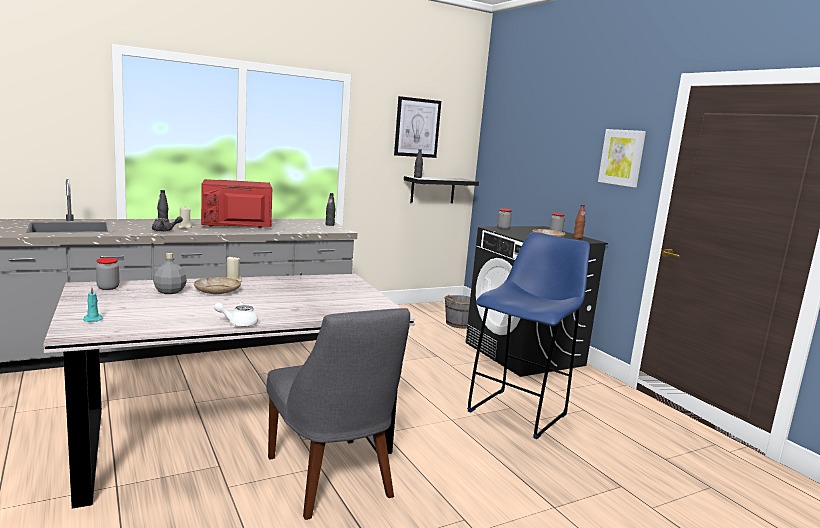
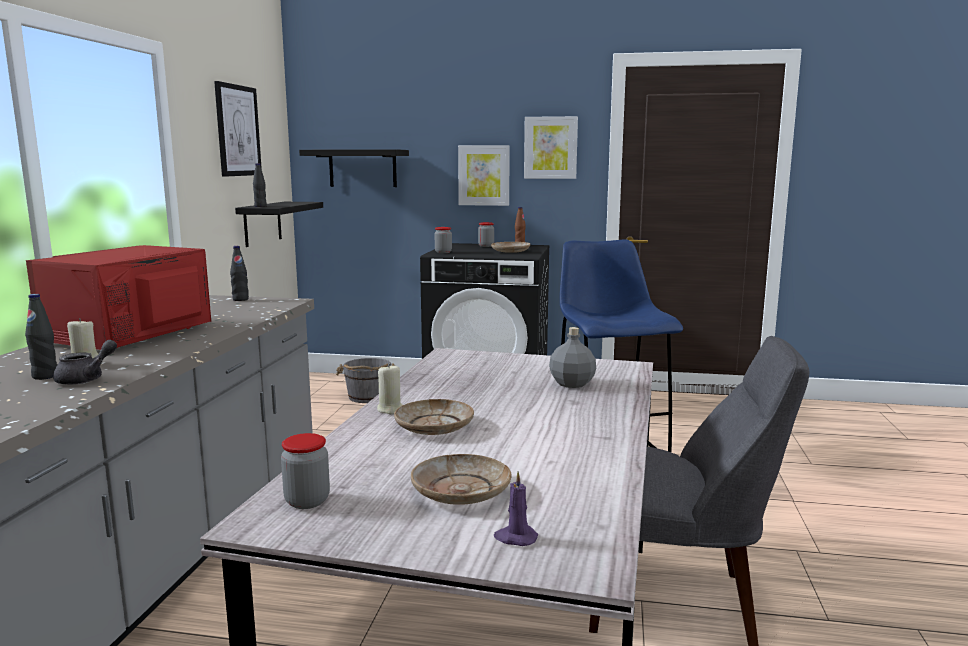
camera: 50 degrees left, 0 degrees up
(93, 319) = (515, 538): turquoise candle -> purple candle
(137, 305) = (460, 491): none -> beige plate
(169, 291) = (397, 457): grey bottle -> grey bottle (571, 384)
(238, 323) = (618, 440): white teapot -> none
(509, 161) = (362, 168): none -> black shelf
(575, 175) = (484, 175): none -> picture

